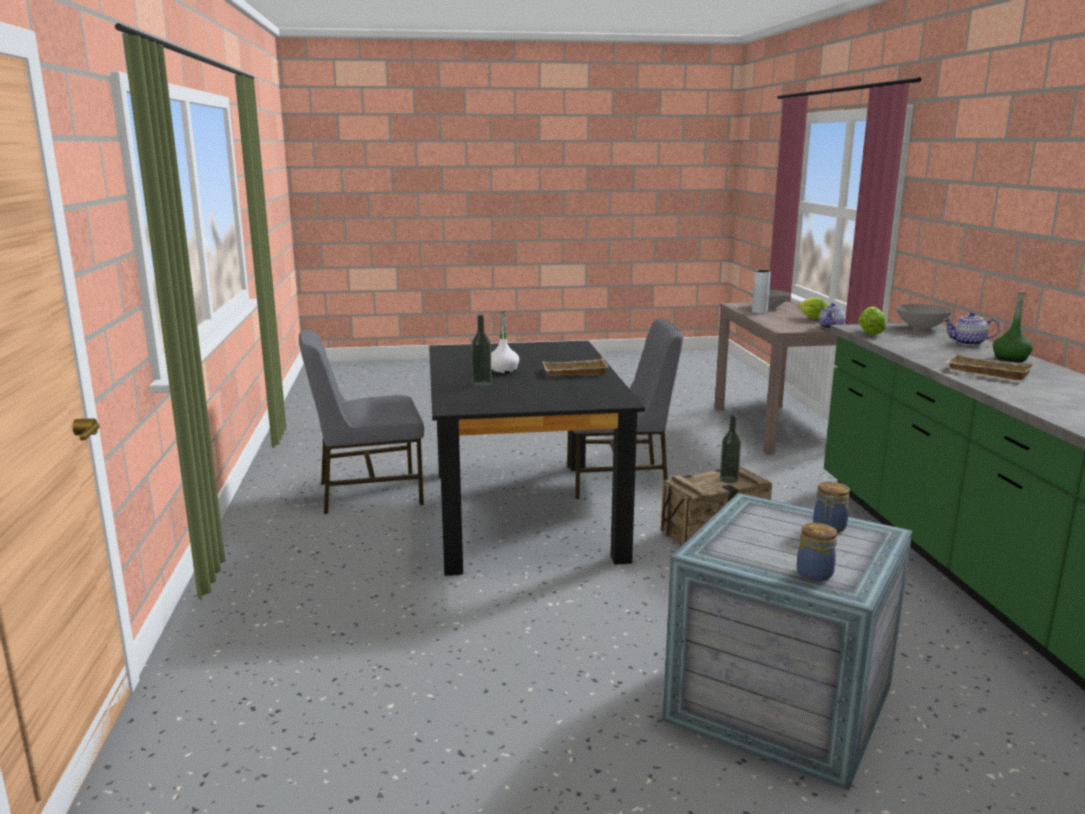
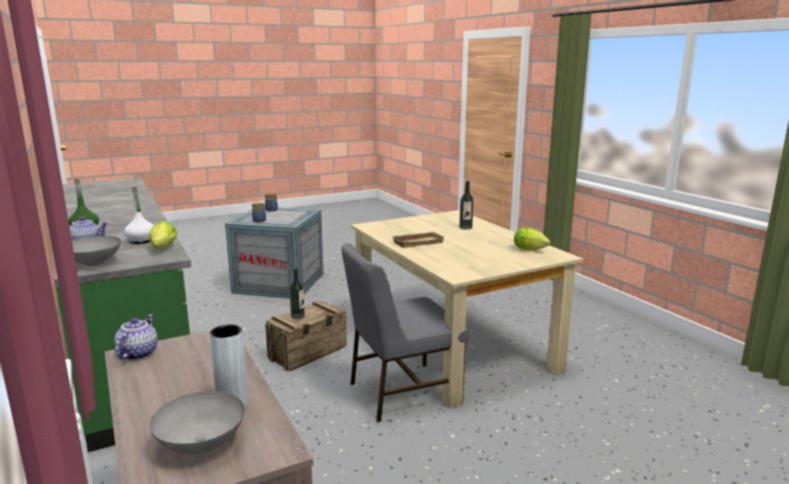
camera: 160 degrees right, 0 degrees up
(368, 493) = (581, 342): grey chair -> none
(503, 370) = (470, 238): white bottle -> white bottle (141, 241)
(522, 512) = (454, 346): black dining table -> beige dining table
(811, 318) = (144, 389): lettuce -> lettuce (531, 250)
(986, 372) = (130, 216): beige tray -> none

